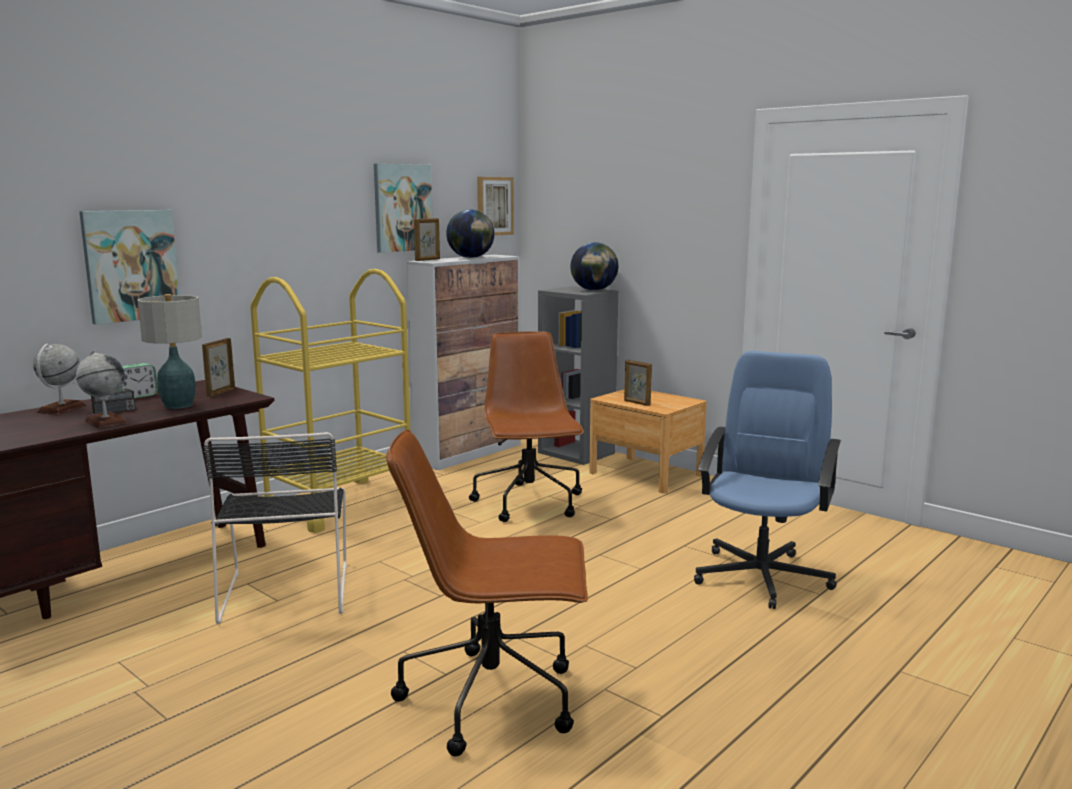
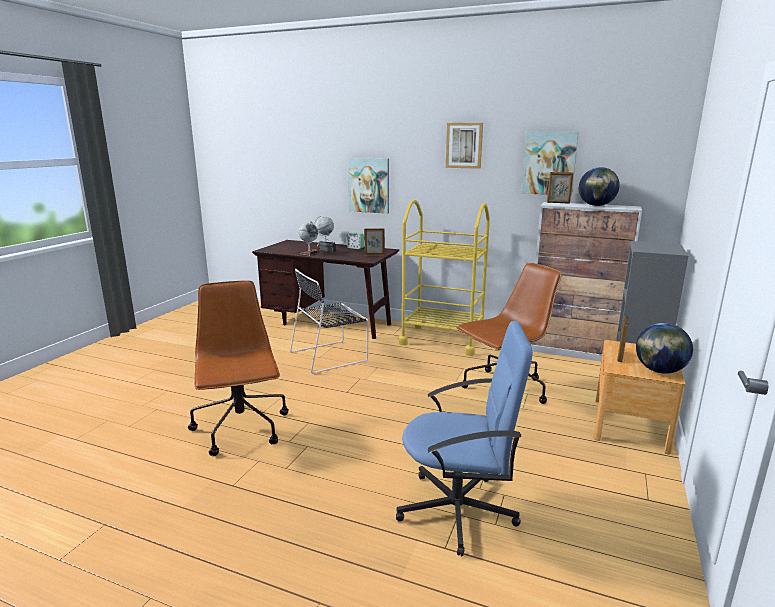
camera: 70 degrees right, 5 degrees up
(178, 406) = (344, 255): table lamp -> none
(494, 206) = (653, 165): picture -> picture (464, 145)
(594, 290) = (667, 250): globe -> globe (659, 371)

